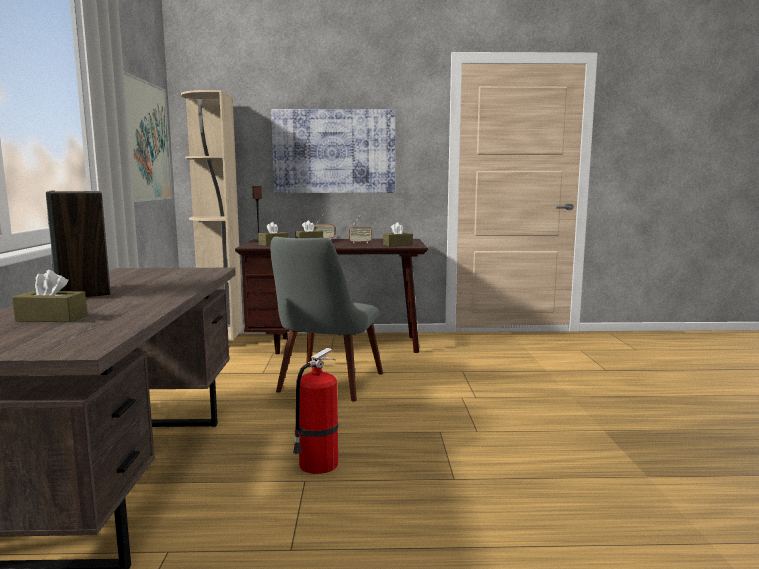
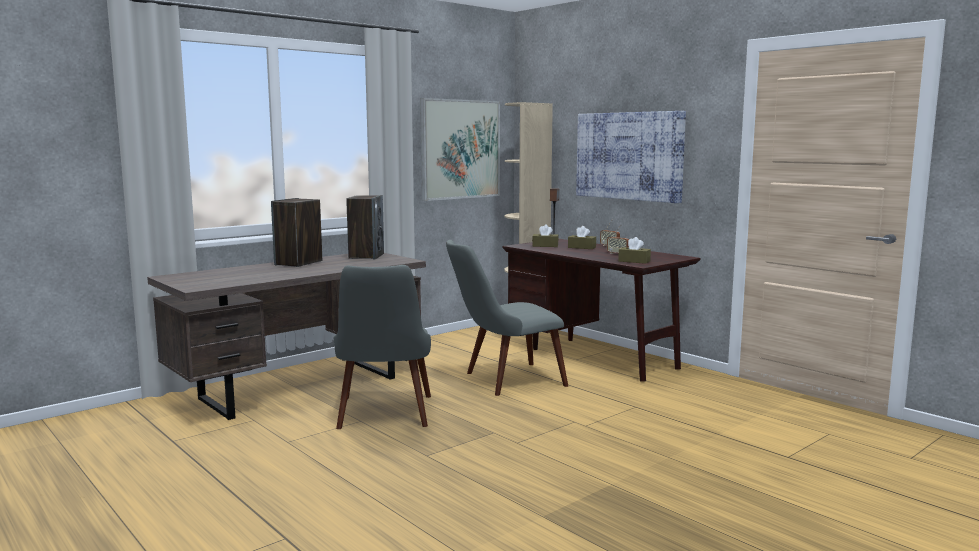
camera: 50 degrees right, 0 degrees up
(52, 318) = (239, 273): brown tissue box -> none
(140, 273) = (366, 256): none -> speaker
(317, 465) = (384, 417): fire extinguisher -> grey chair

